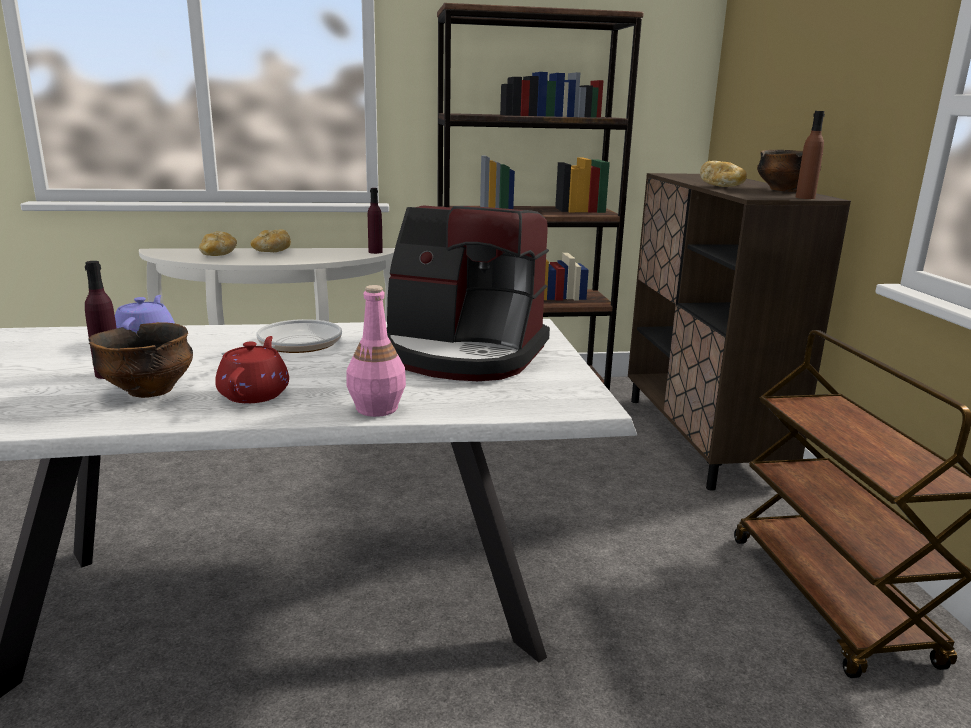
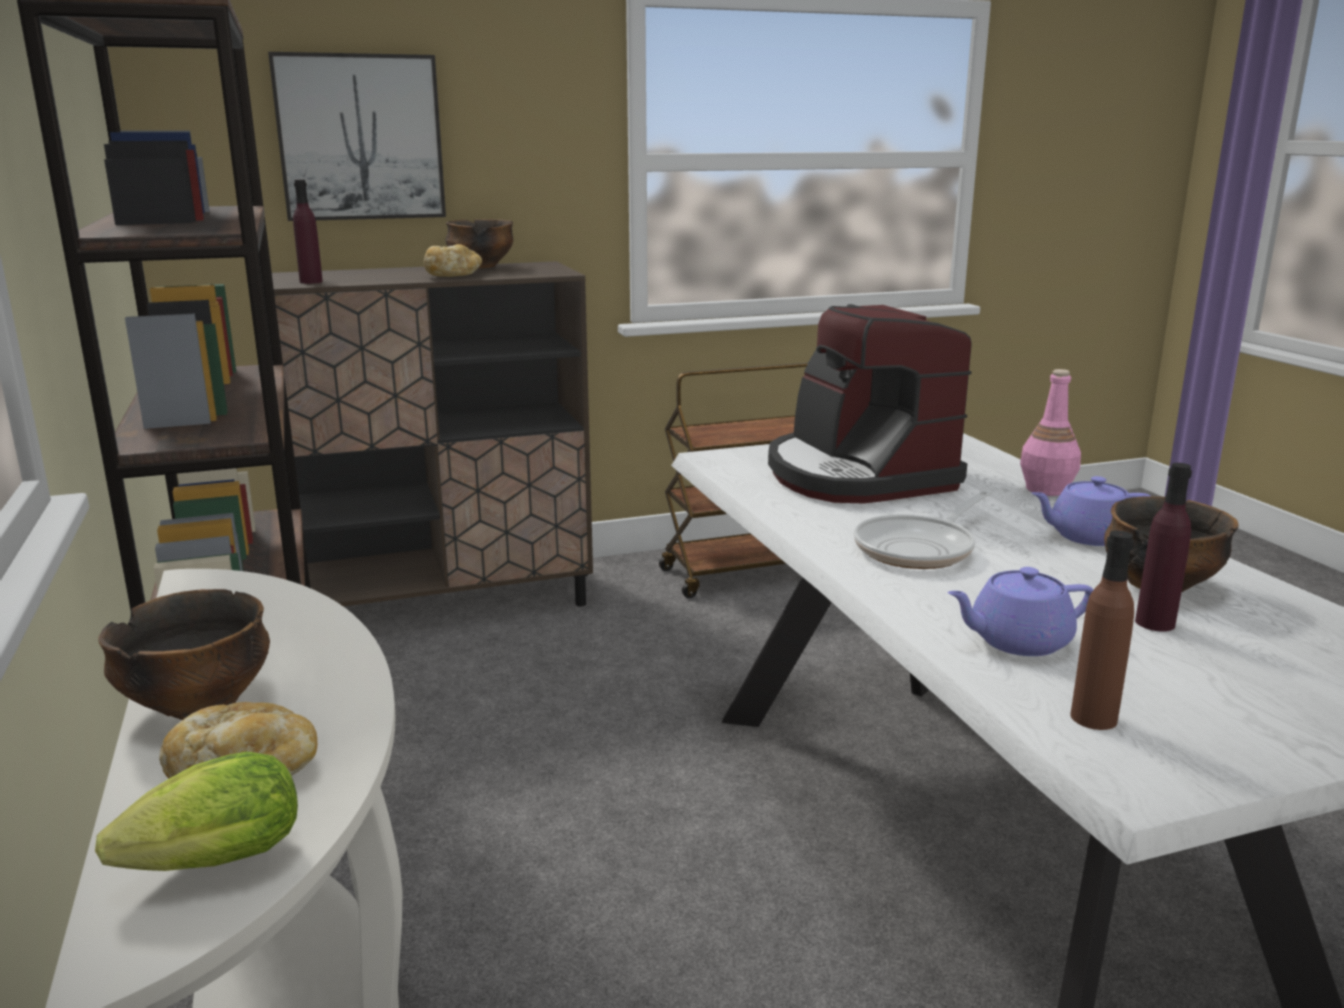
camera: 100 degrees left, 0 degrees up
(178, 253) = (207, 866): none -> lettuce
(255, 394) = (1087, 537): red teapot -> purple teapot
(272, 251) = (199, 705): bread -> bowl
(294, 345) = (920, 548): frying pan -> frying pan turned 60 degrees counterclockwise
(375, 252) = (226, 584): purple bottle -> purple bottle (311, 282)
(463, 354) = (857, 475): coffee machine -> coffee machine turned 150 degrees clockwise
(789, 81) = (360, 138): none -> picture
(805, 197) = (550, 266): brown bottle -> brown bottle (1093, 718)

